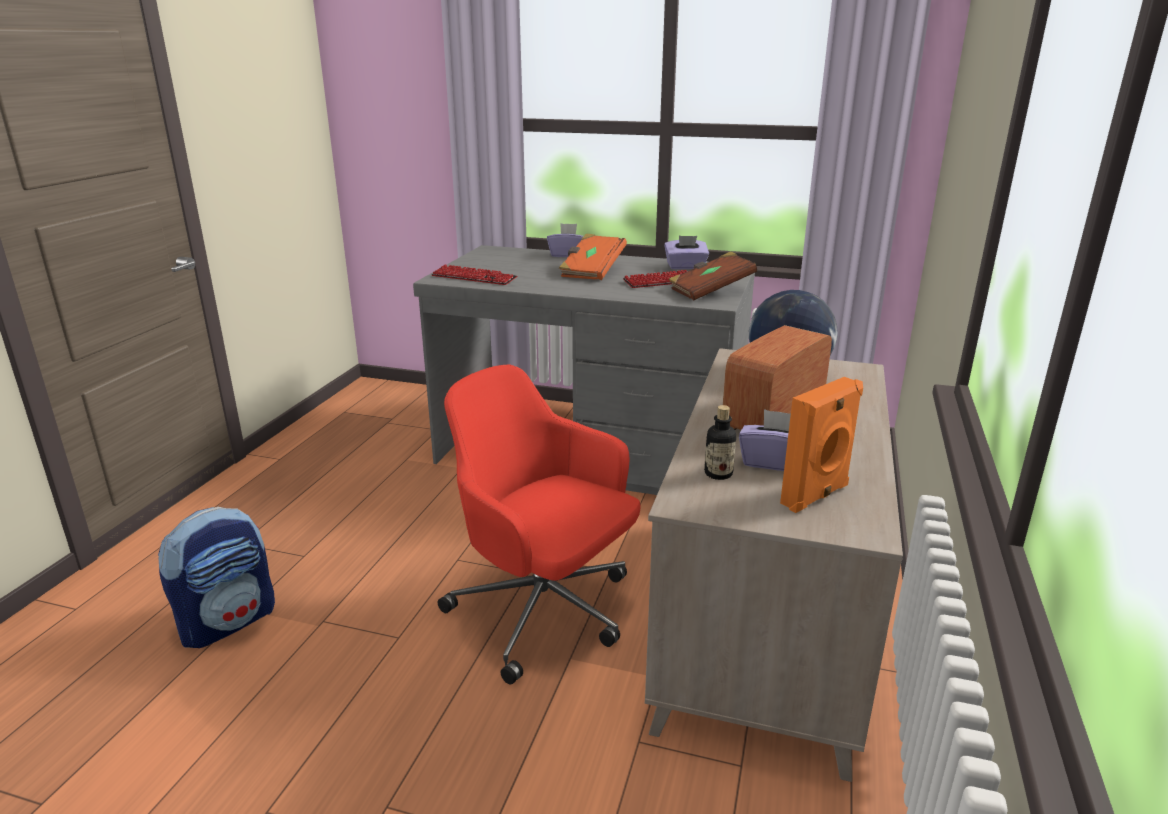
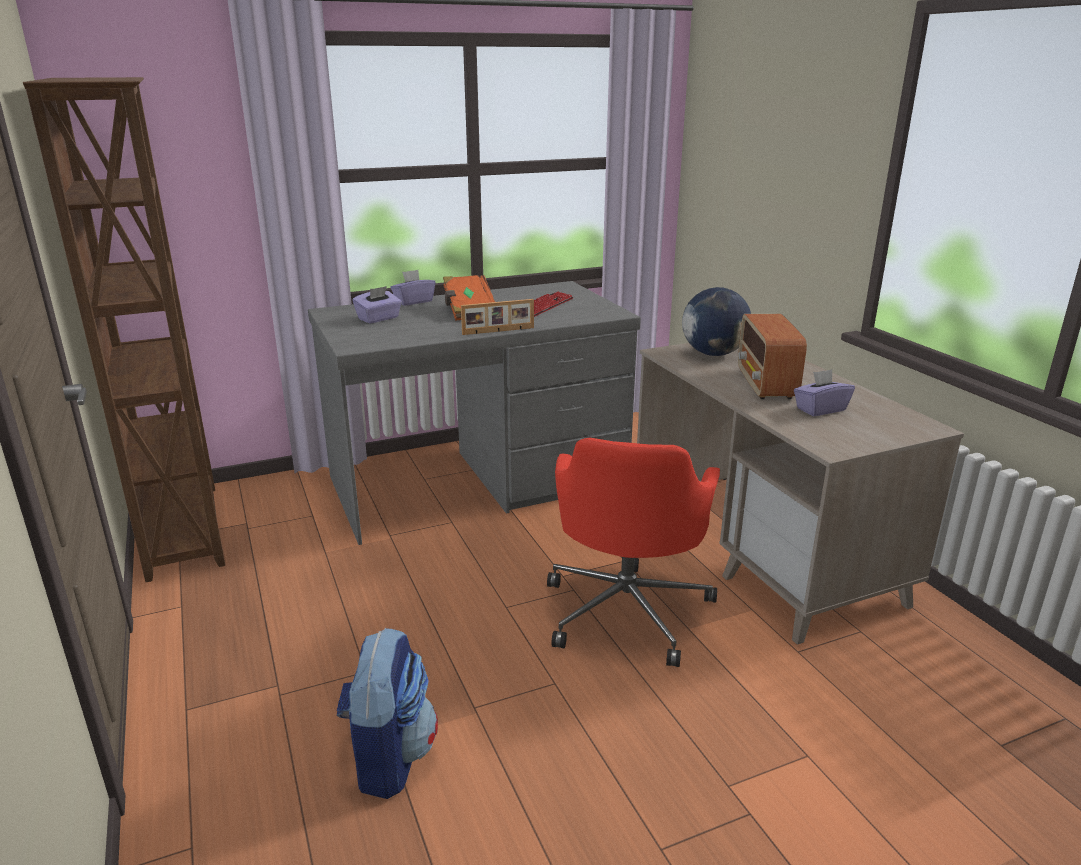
camera: 40 degrees left, 0 degrees up
(353, 409) = (185, 530): none -> brown bookcase
(474, 277) = (383, 338): keyboard -> none
(544, 612) = (627, 609): red office chair -> red office chair turned 75 degrees counterclockwise
(571, 293) = (498, 331): none -> picture frame
(685, 267) = (529, 292): purple tissue box -> purple tissue box (379, 318)
(710, 291) = (592, 307): brown book -> none
(718, 474) = (811, 426): bottle -> none
(816, 496) = (876, 419): orange speaker -> none

